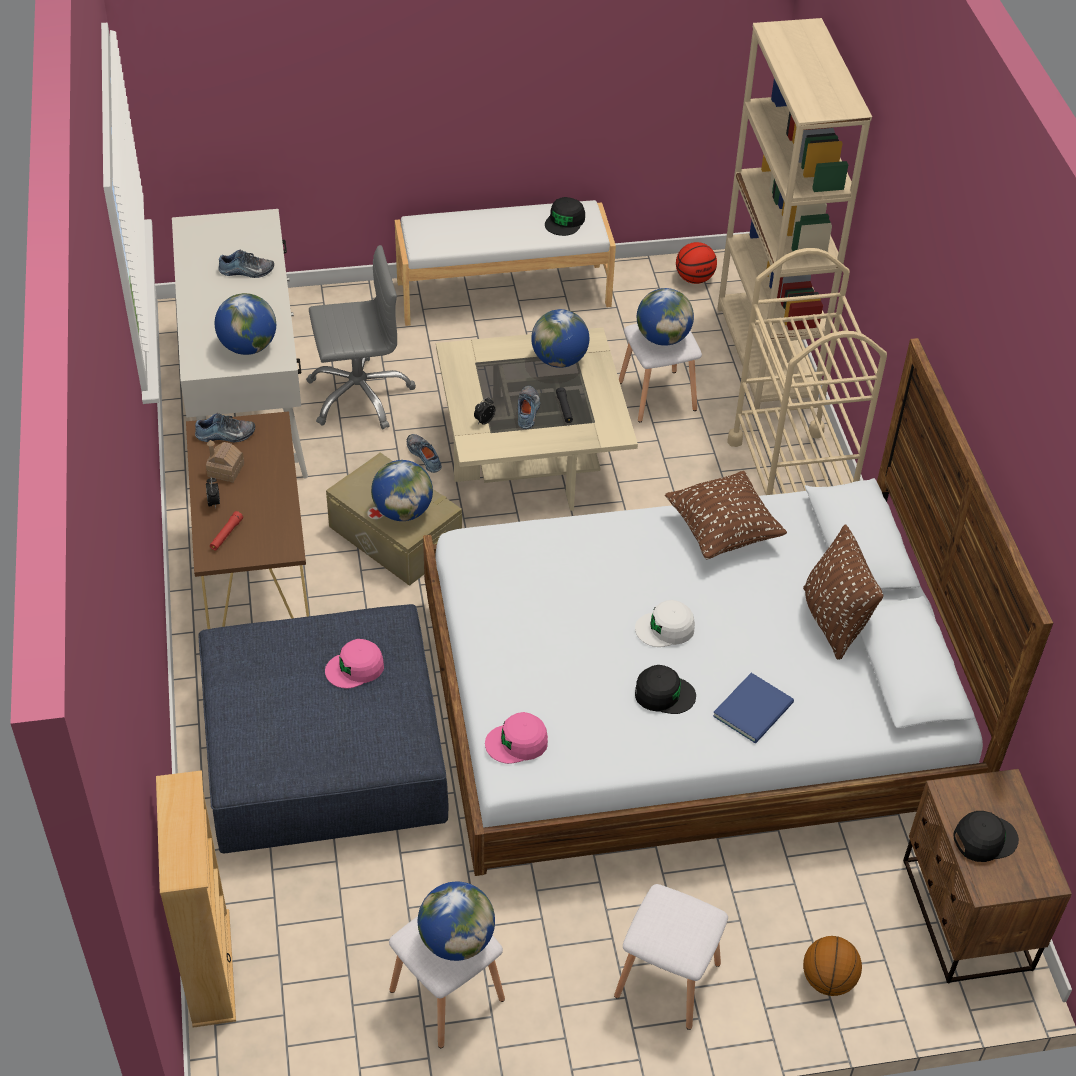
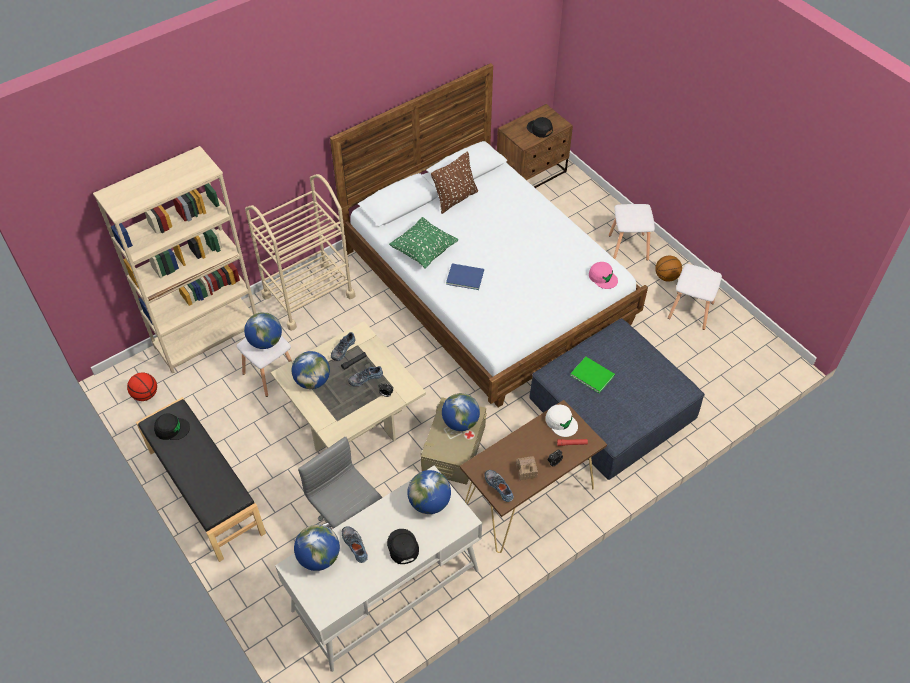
camera: 115 degrees left, 5 degrees up
(210, 968) = (746, 395): beige bookcase -> none
(355, 668) = (591, 374): pink cap -> green book
(425, 456) = (382, 464): shoe -> shoe (342, 349)
(456, 940) = (697, 275): globe -> globe (319, 557)
(503, 293) = (205, 492): white bench -> black bench
(664, 694) = (538, 240): black cap -> black cap (402, 547)
(665, 628) = (501, 251): white cap -> white cap (561, 422)
(722, 532) = (424, 251): brown pillow -> green pillow
(755, 709) = (524, 209): blue book -> blue book (464, 276)
(828, 980) = (591, 203): basketball -> basketball (666, 277)

